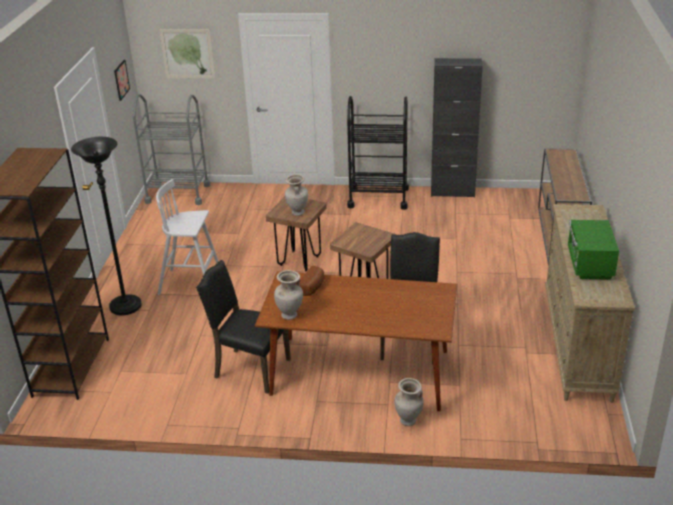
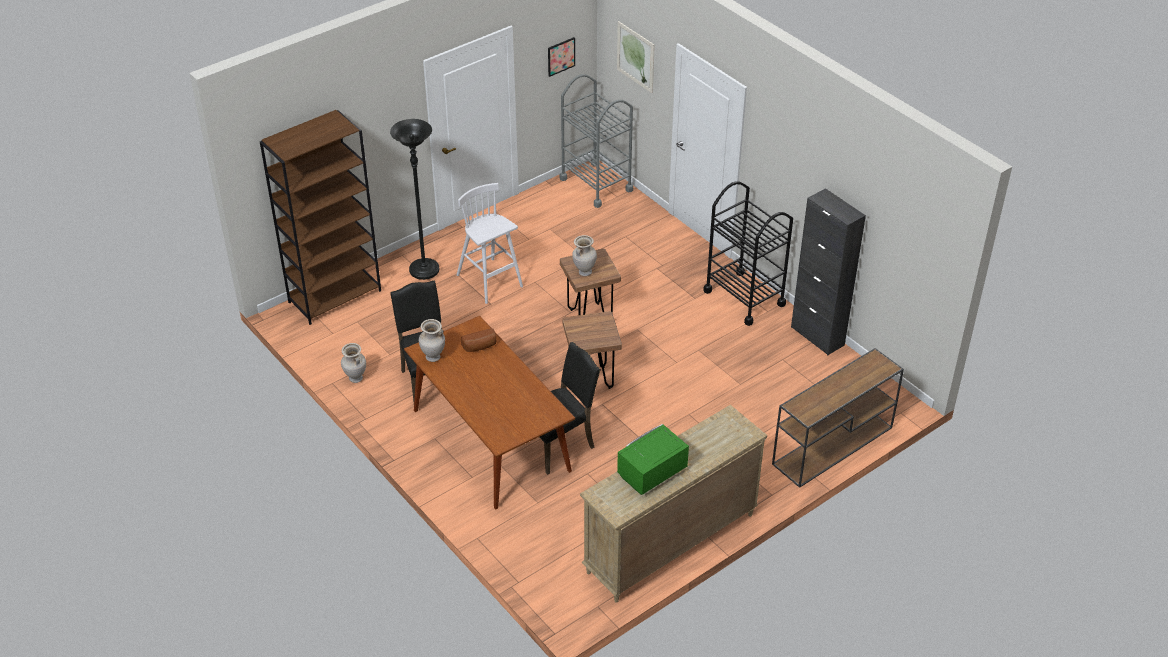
camera: 45 degrees right, 10 degrees up
(408, 421) = (465, 499): beige vase -> beige vase (355, 379)

